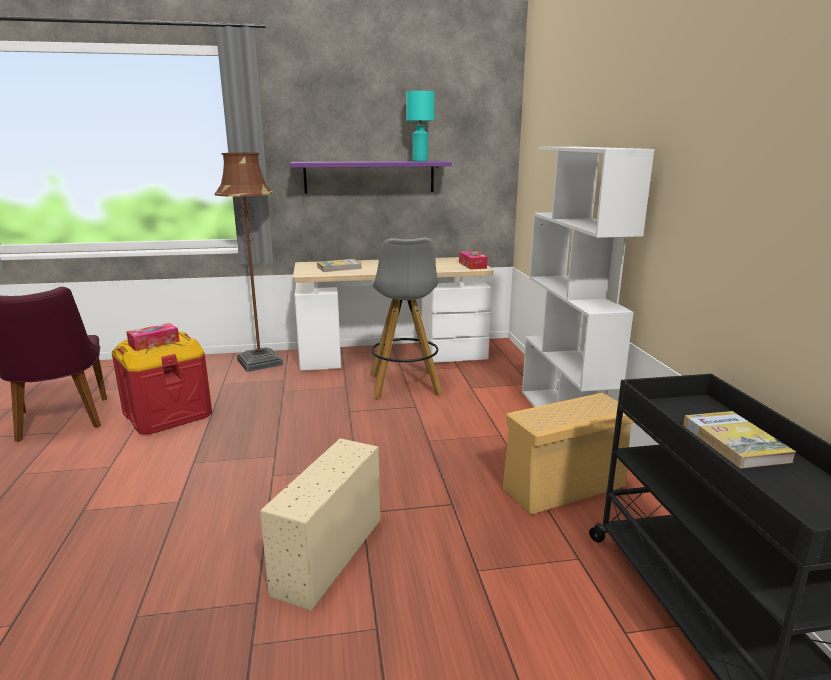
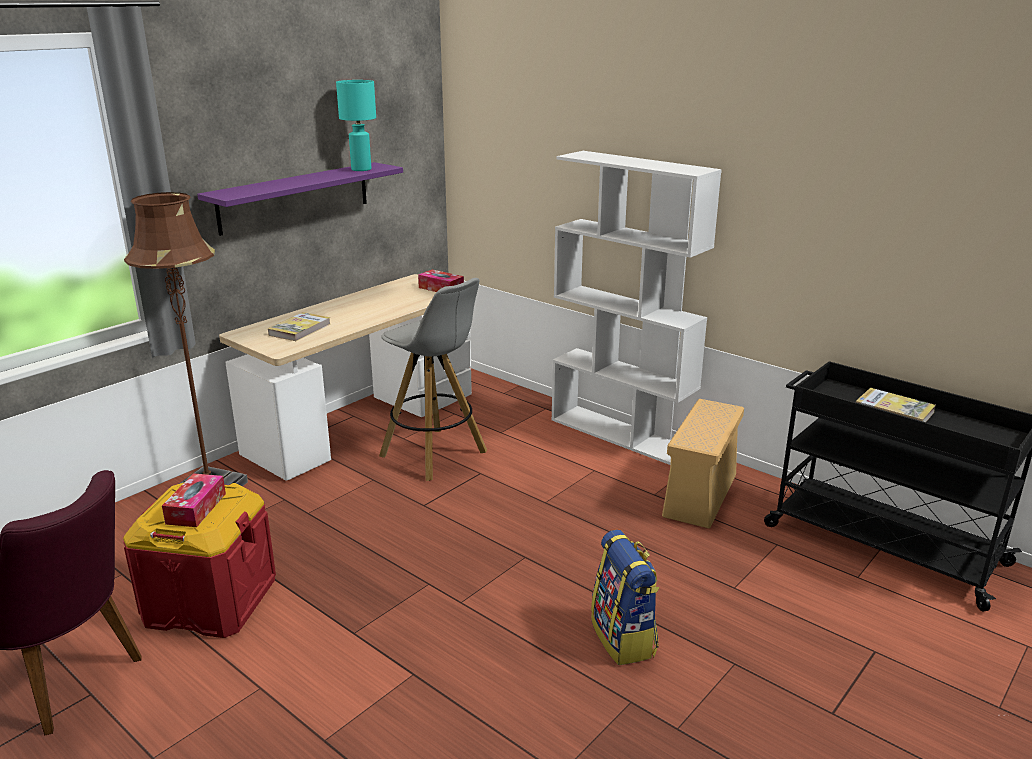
camera: 40 degrees left, 5 degrees up
(328, 556) = (624, 638): beige storage box -> backpack

